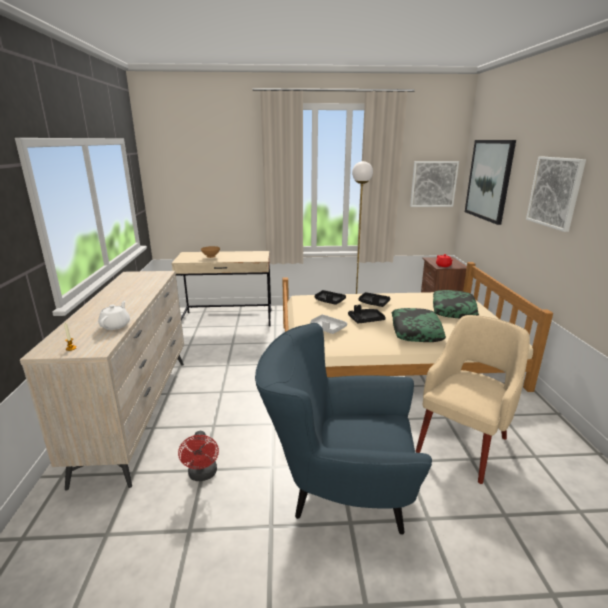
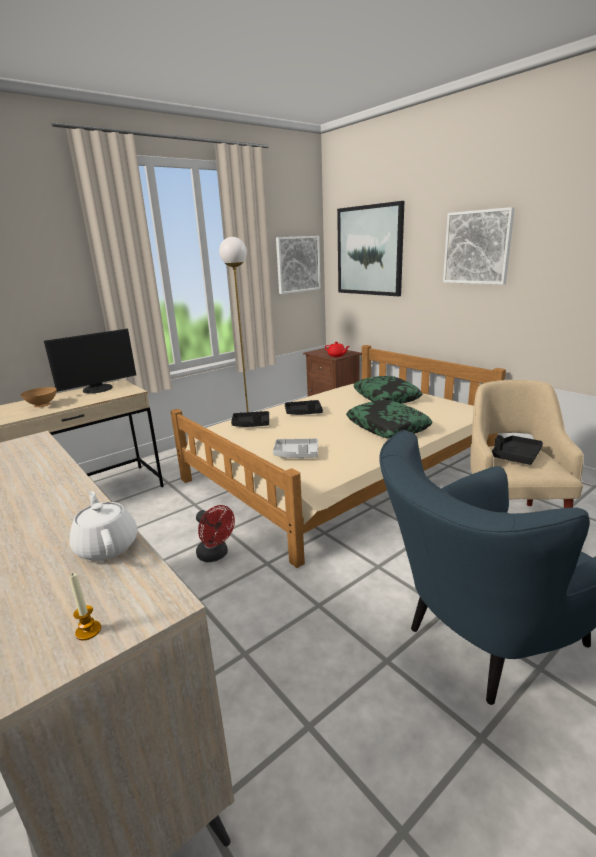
camera: 35 degrees left, 0 degrees up
(202, 475) = (317, 734): red fan -> red fan (215, 555)
(247, 254) = (98, 389): none -> monitor
(365, 320) = (322, 432): black tray -> black tray (516, 456)

